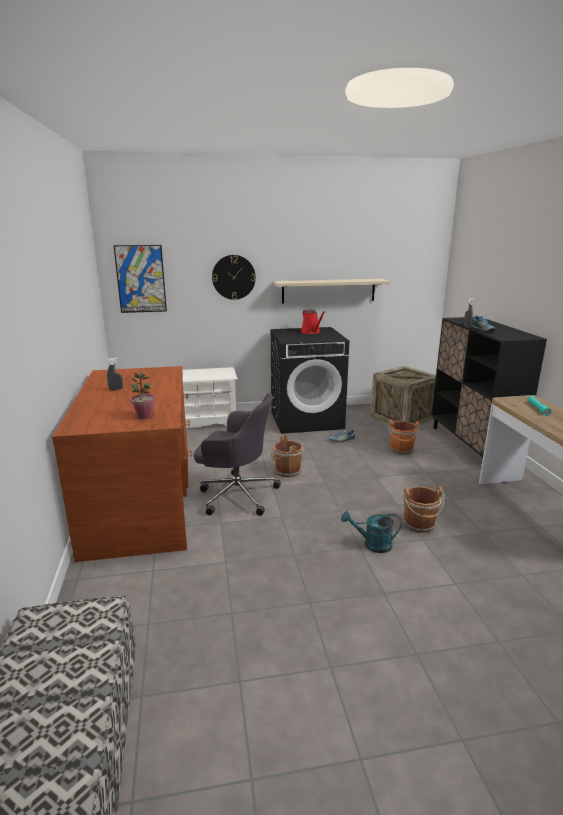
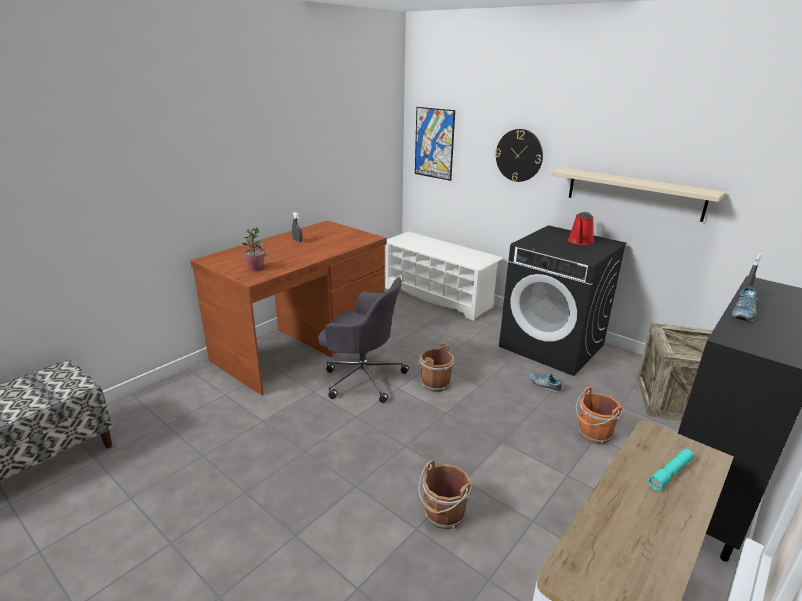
camera: 50 degrees right, 5 degrees up
(236, 494) = (362, 377): grey office chair -> grey office chair turned 45 degrees counterclockwise
(372, 545) = (368, 493): turquoise watering can -> none

